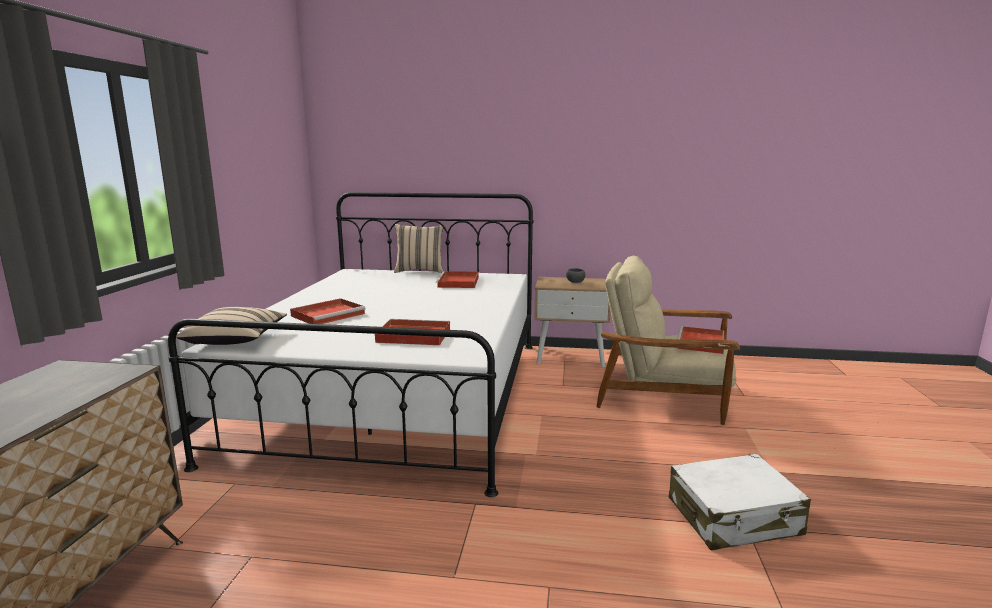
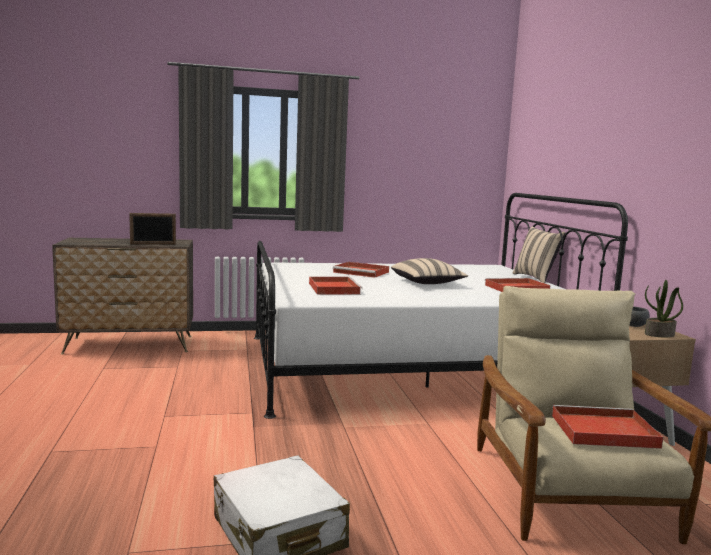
camera: 70 degrees right, 5 degrees down
(82, 390) = (153, 244): none -> picture frame
(236, 340) = (288, 265): beige pillow -> beige pillow (427, 283)
(599, 282) = (659, 335): none -> potted plant

